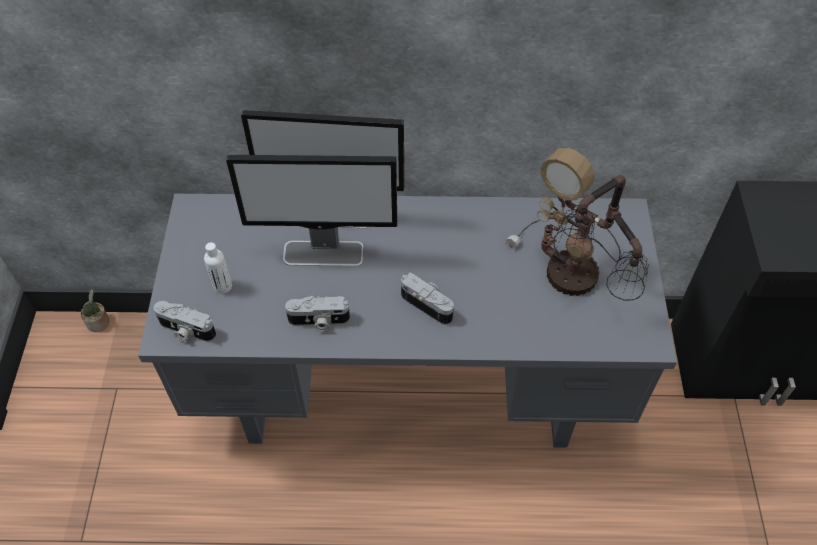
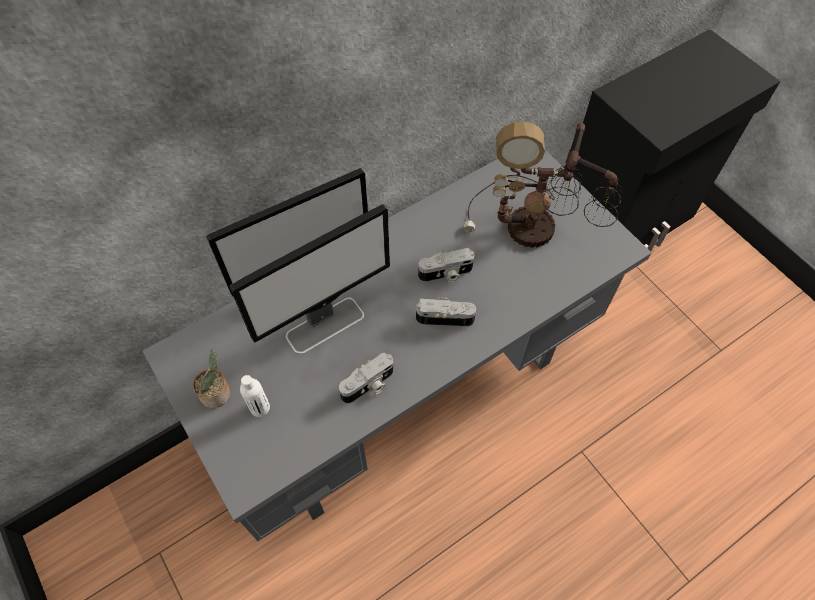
camera: 35 degrees left, 5 degrees up
(99, 323) = (96, 506): potted plant -> potted plant (217, 393)
(186, 330) = (259, 468): camera -> camera (446, 274)

